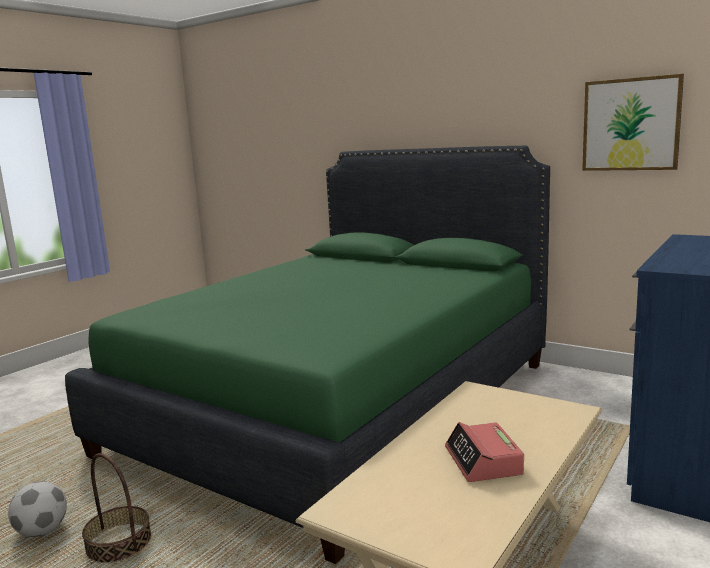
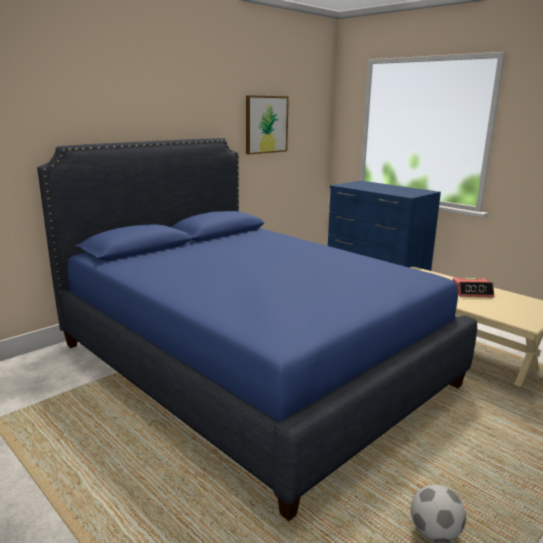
camera: 80 degrees left, 5 degrees up
(118, 543) = (448, 477): basket -> none
(342, 405) = (250, 363): green bed -> blue bed

